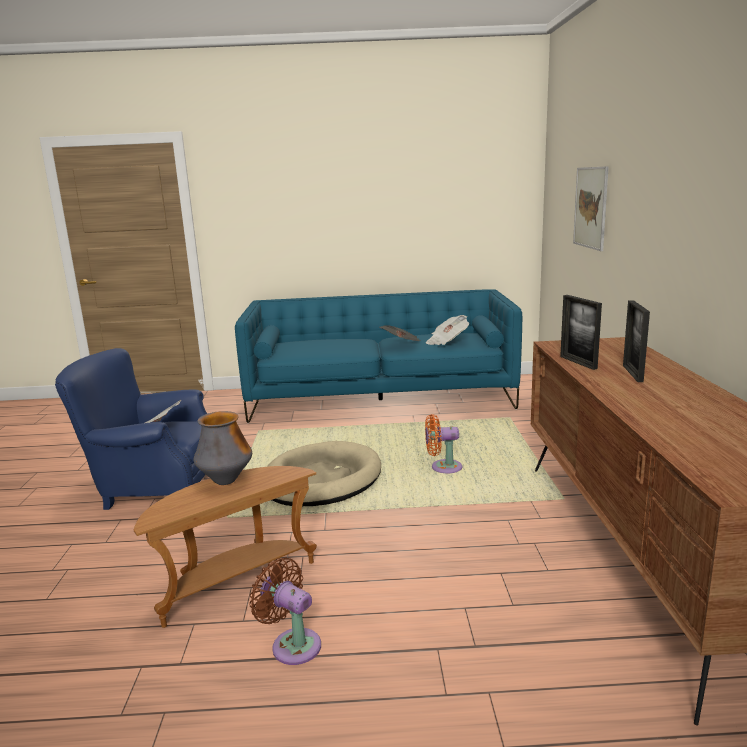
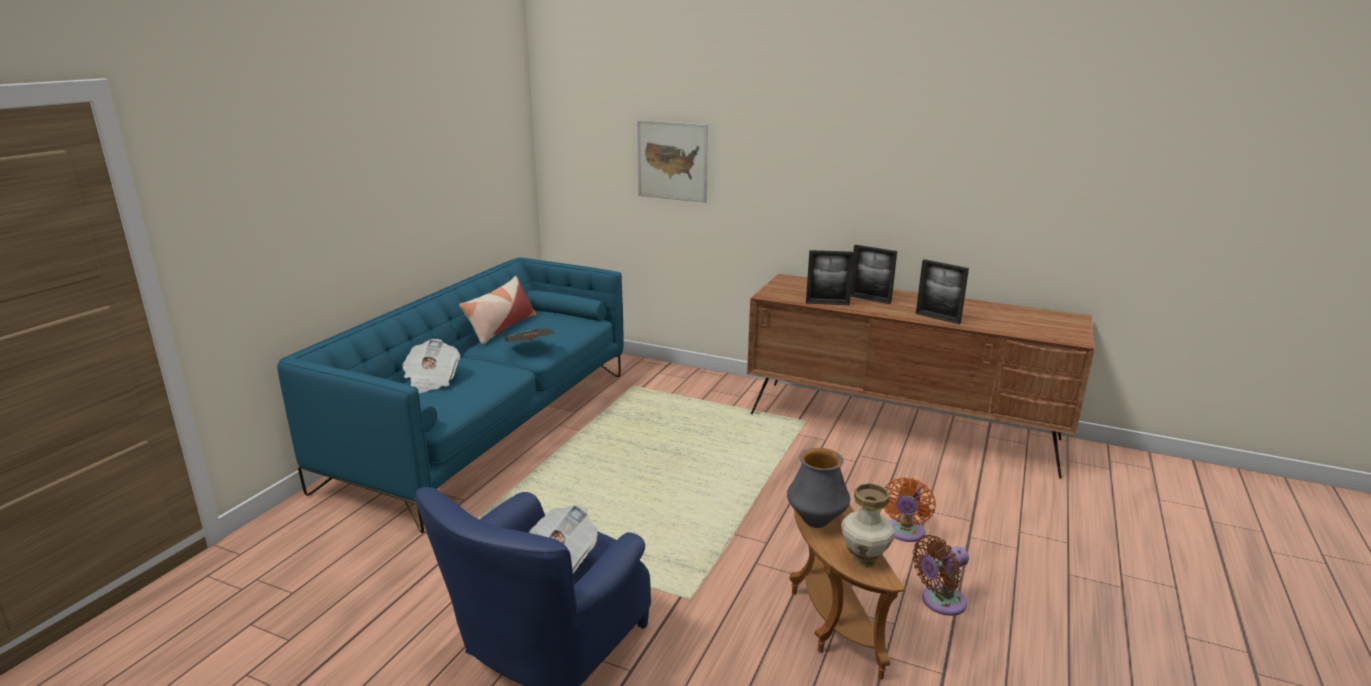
camera: 65 degrees left, 5 degrees up
(176, 509) = (864, 559): none -> vase
(321, 479) = (657, 518): beige dog bed -> none
(426, 333) = (501, 328): none -> pillow
(443, 467) = (701, 449): orange fan -> orange fan (904, 533)
(447, 342) = (558, 329): newspaper -> newspaper (431, 381)
(637, 406) = (937, 318): none -> picture frame

